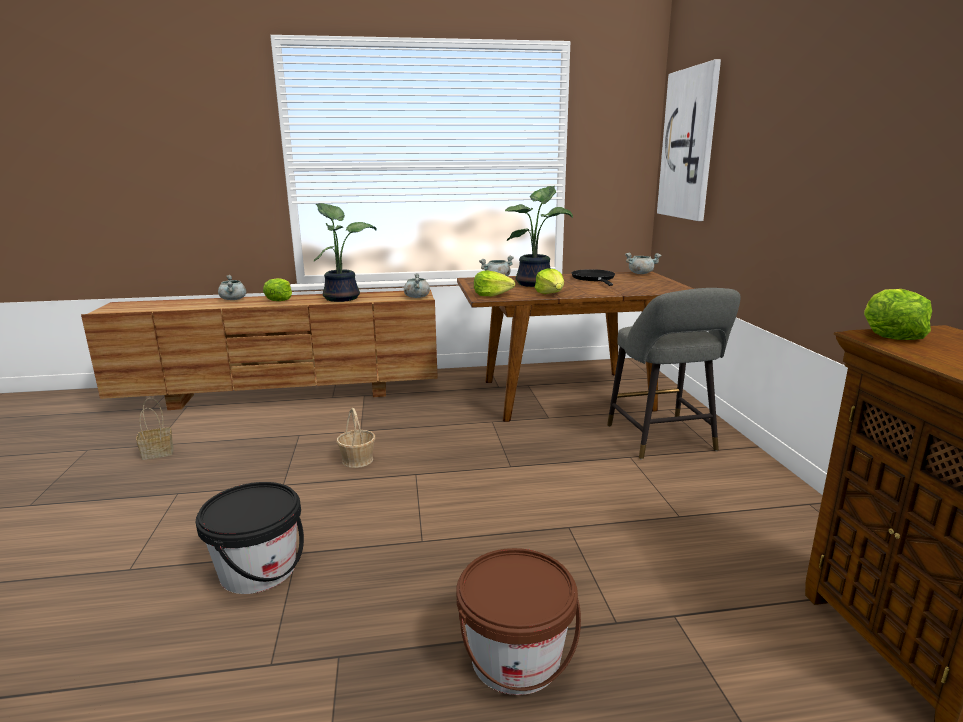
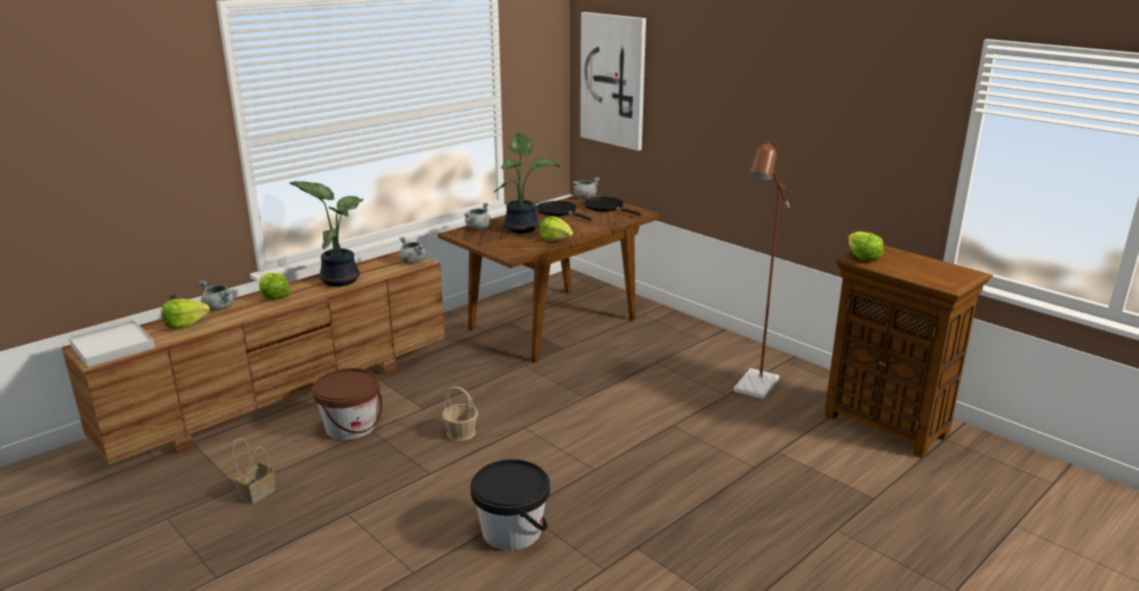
camera: 35 degrees left, 5 degrees up
(130, 306) = (112, 346): none -> white tray
(492, 295) = (512, 251): lettuce -> lettuce (185, 324)
(516, 658) = (727, 505): brown bucket -> brown bucket (351, 426)
(649, 281) = (606, 207): none -> black frying pan
(663, 440) = (664, 343): grey stool -> none
(724, 522) = (753, 389): none -> brown floor lamp

